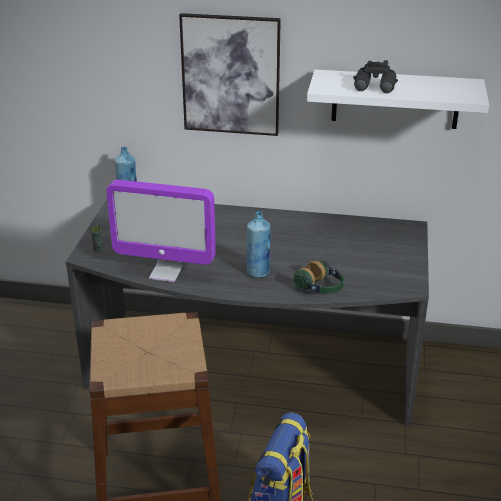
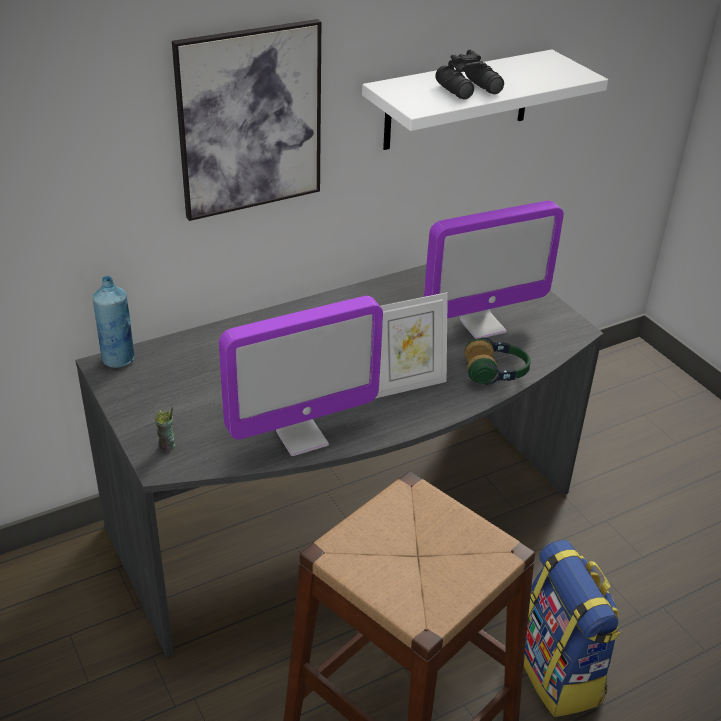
camera: 40 degrees left, 5 degrees up
(258, 272) = (407, 385): blue bottle -> picture frame
(350, 261) = (482, 325): none -> monitor

